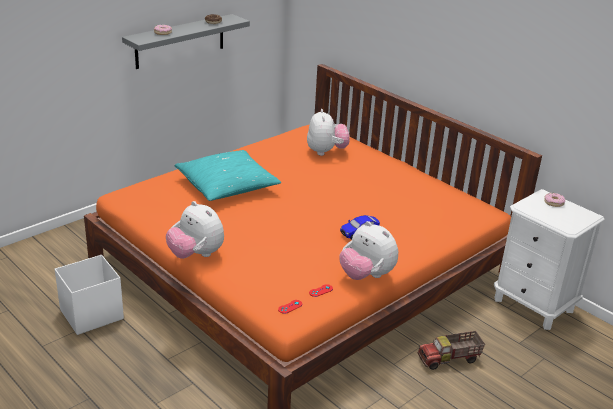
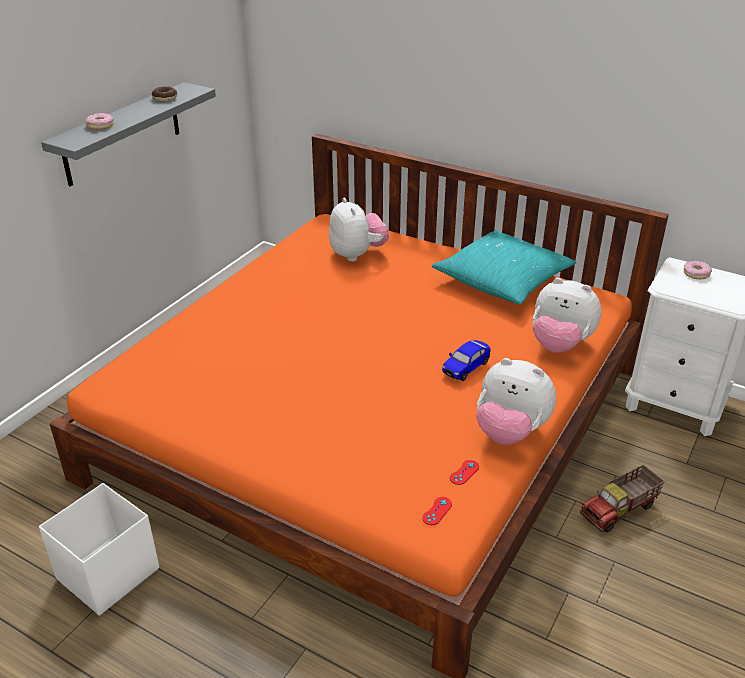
camera: 15 degrees left, 5 degrees up
(196, 255) = (261, 458): plush toy -> plush toy (560, 345)
(227, 186) = (251, 334): turquoise pillow -> turquoise pillow (503, 280)

